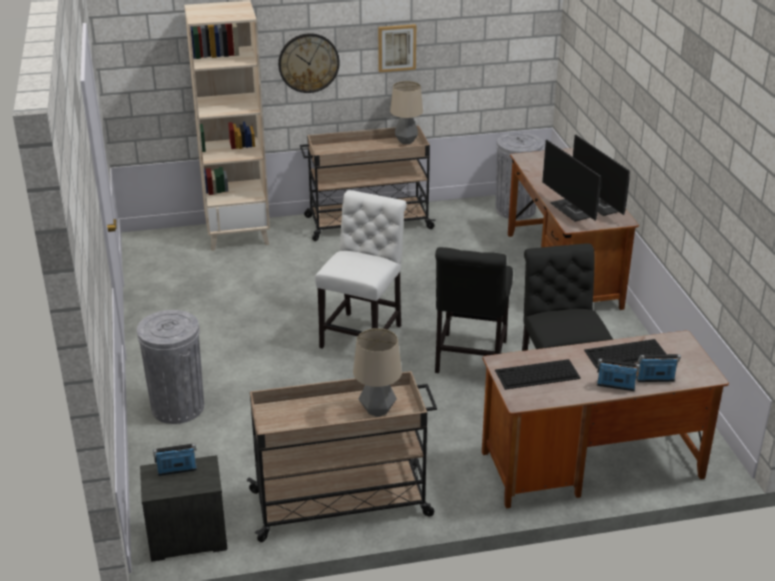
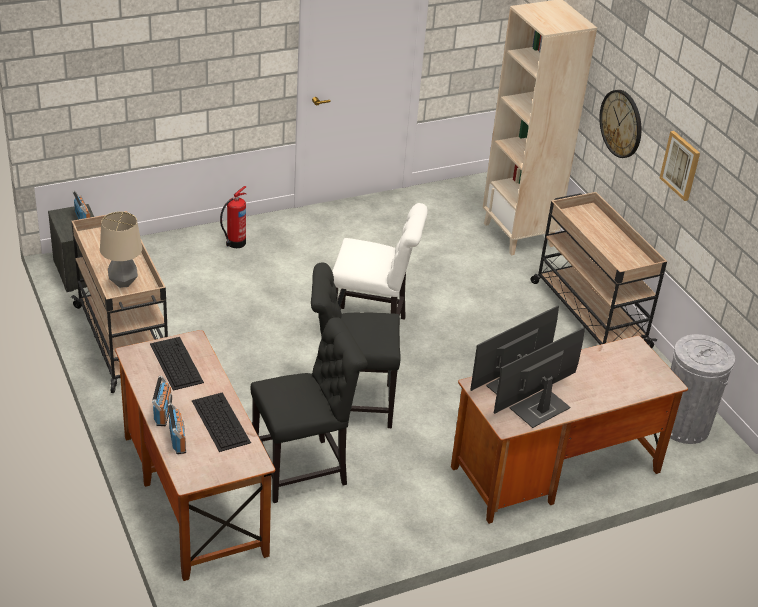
camera: 75 degrees right, 5 degrees up
(177, 407) = (235, 243): grey trash can -> fire extinguisher
(406, 141) = (640, 263): table lamp -> none

